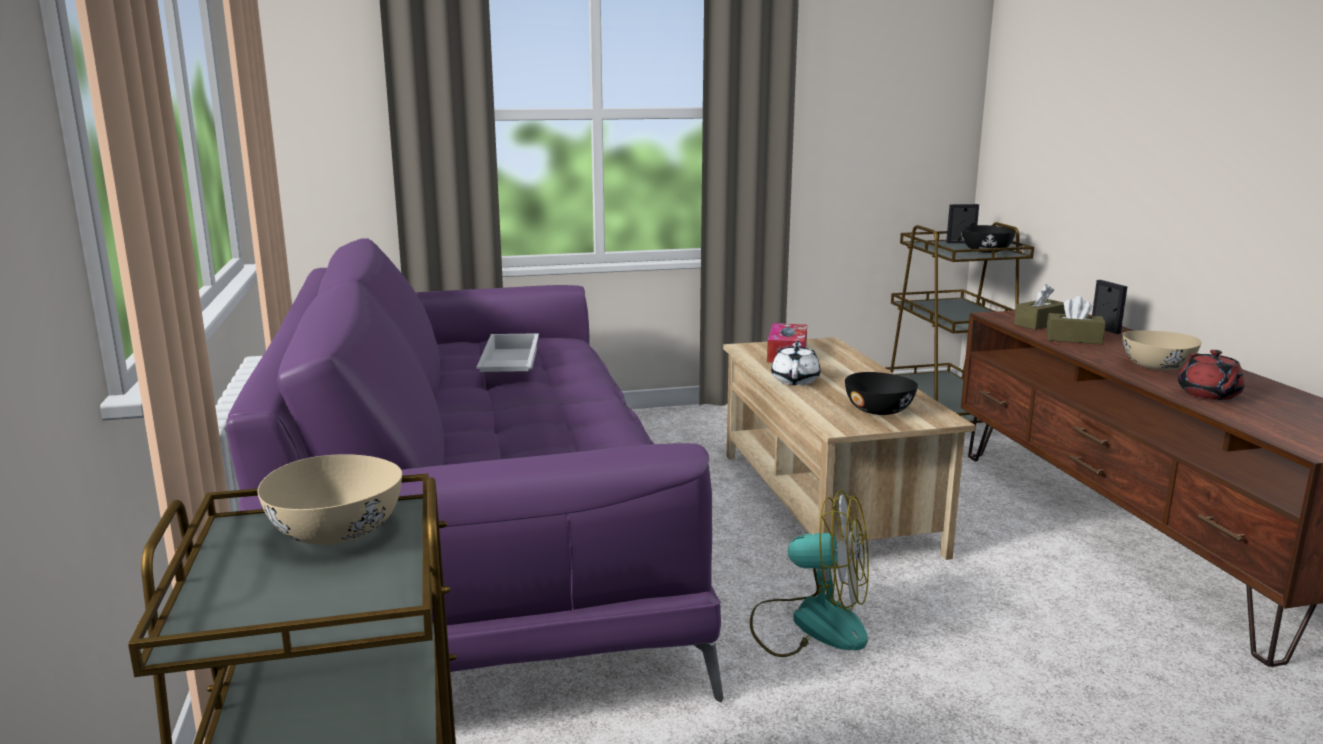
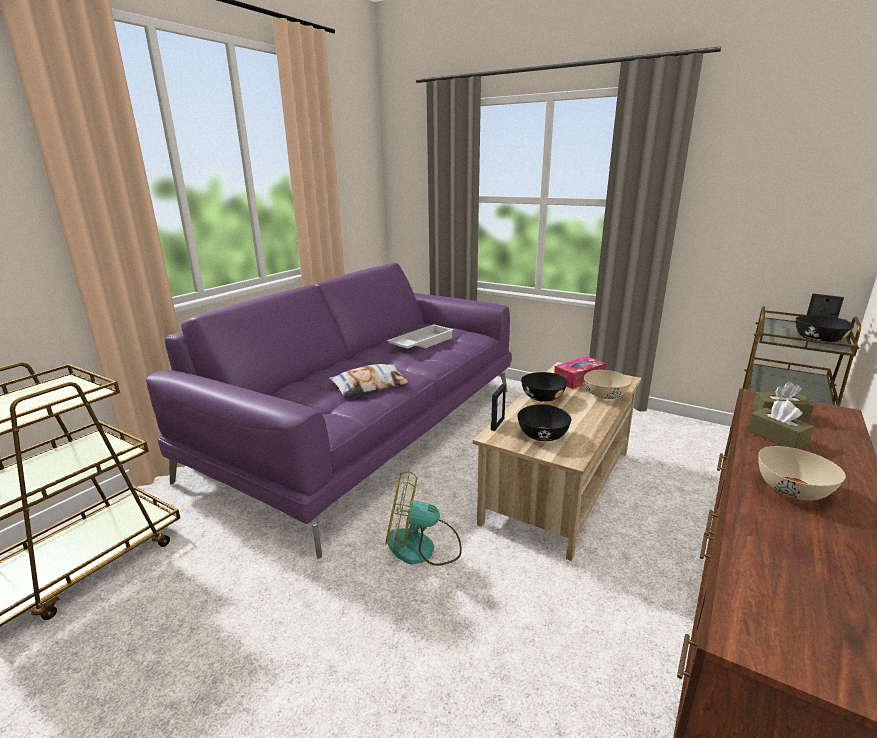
camera: 45 degrees right, 5 degrees up
(335, 532) = (66, 394): beige bowl -> beige bowl (604, 395)
(571, 430) = (370, 385): none -> pillow
(795, 380) = (542, 397): white teapot -> black bowl
(810, 623) = (422, 547): fan -> fan turned 120 degrees clockwise
(1105, 329) = (838, 440): picture frame -> picture frame (497, 424)
(1209, 395) = (774, 535): red teapot -> none

